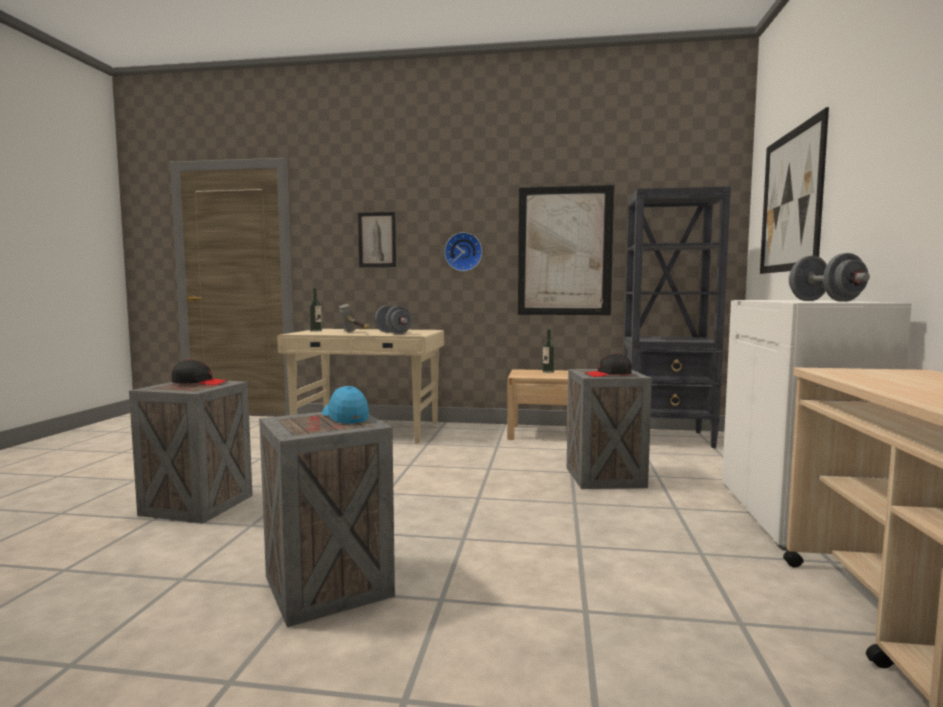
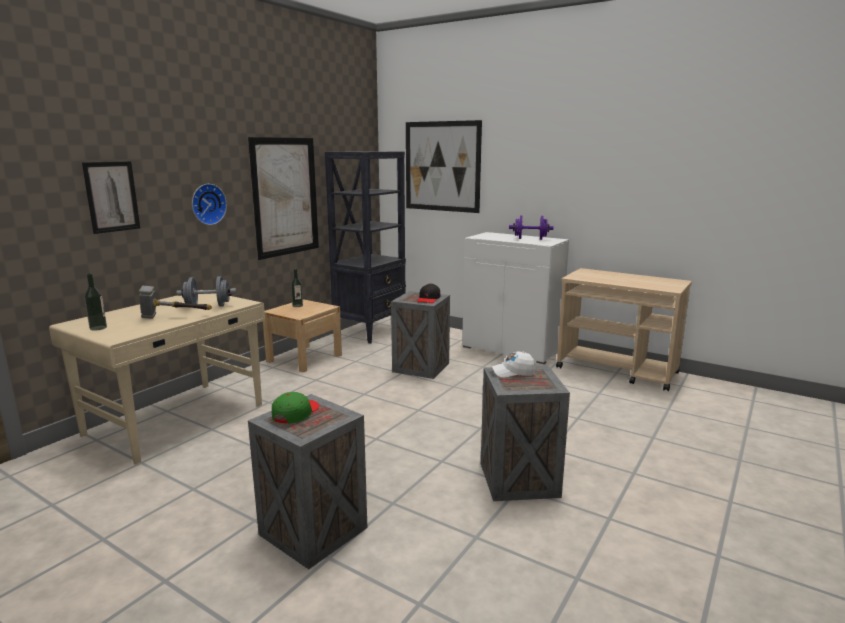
camera: 65 degrees left, 10 degrees up
(199, 383) = (295, 413): black cap -> green cap
(345, 417) = (513, 372): blue cap -> white cap
(825, 301) = (530, 239): grey dumbbell -> purple dumbbell

